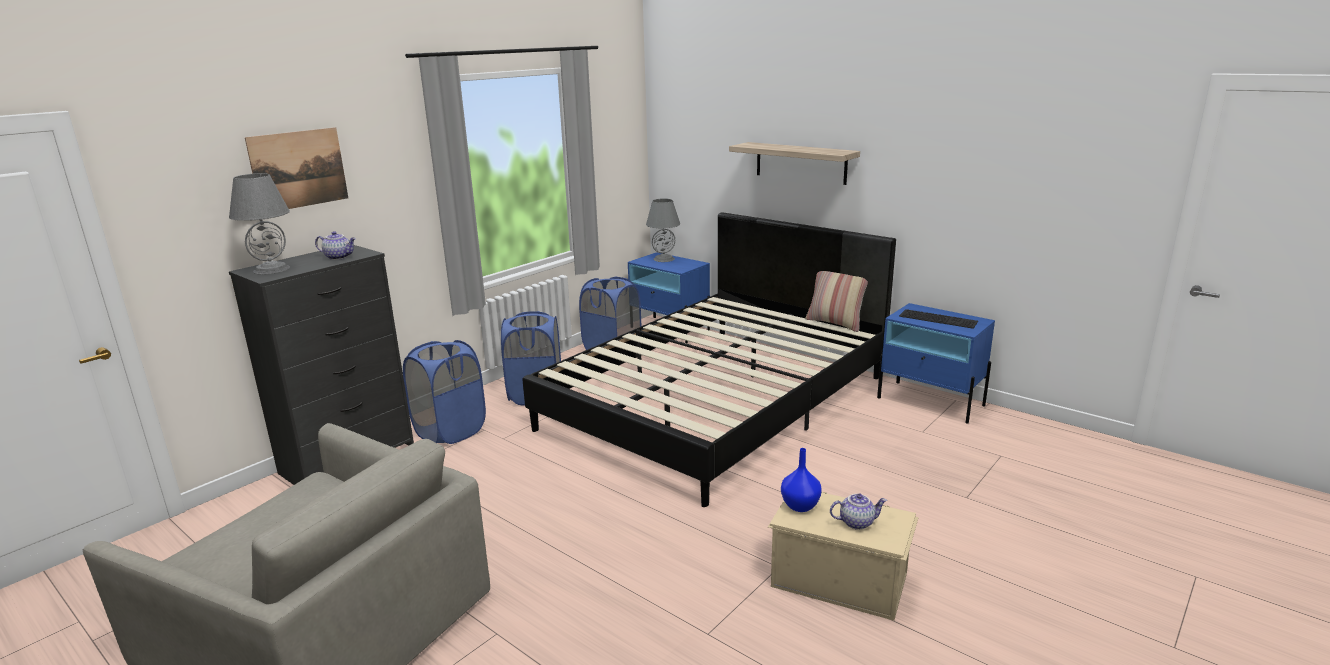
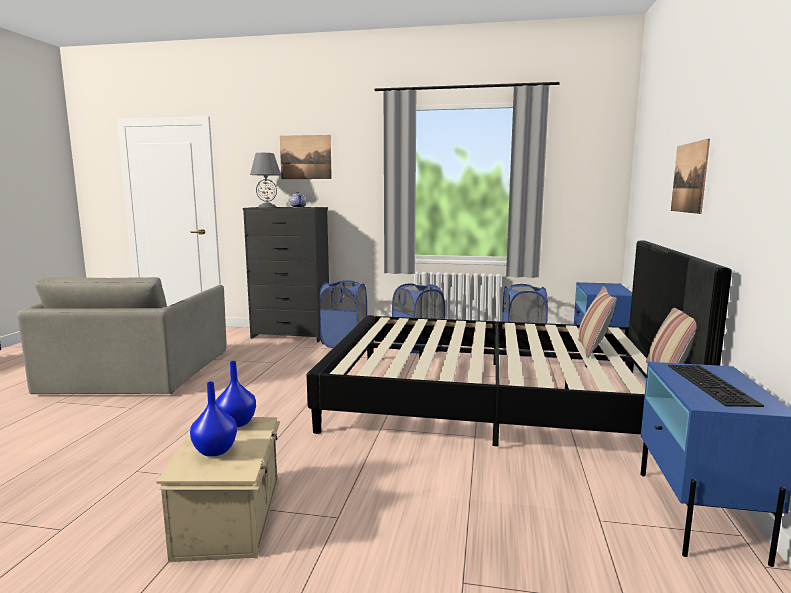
camera: 60 degrees right, 10 degrees down
(664, 259) = (609, 286): grey table lamp -> none
(759, 323) = (593, 349): none -> pillow
(800, 163) = (689, 177): shelf -> picture
(856, 522) = (215, 450): teapot -> blue vase

